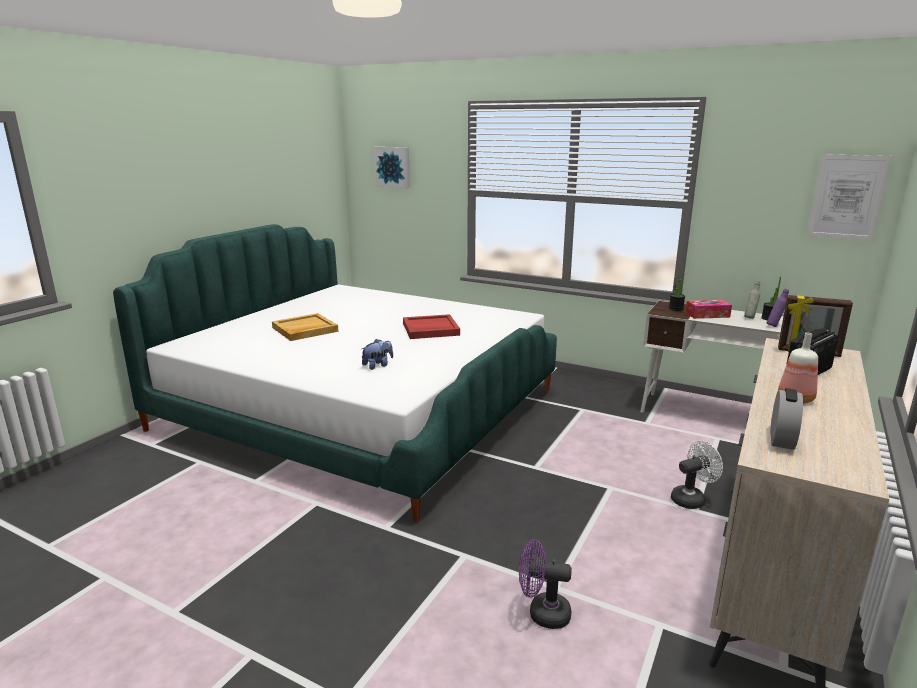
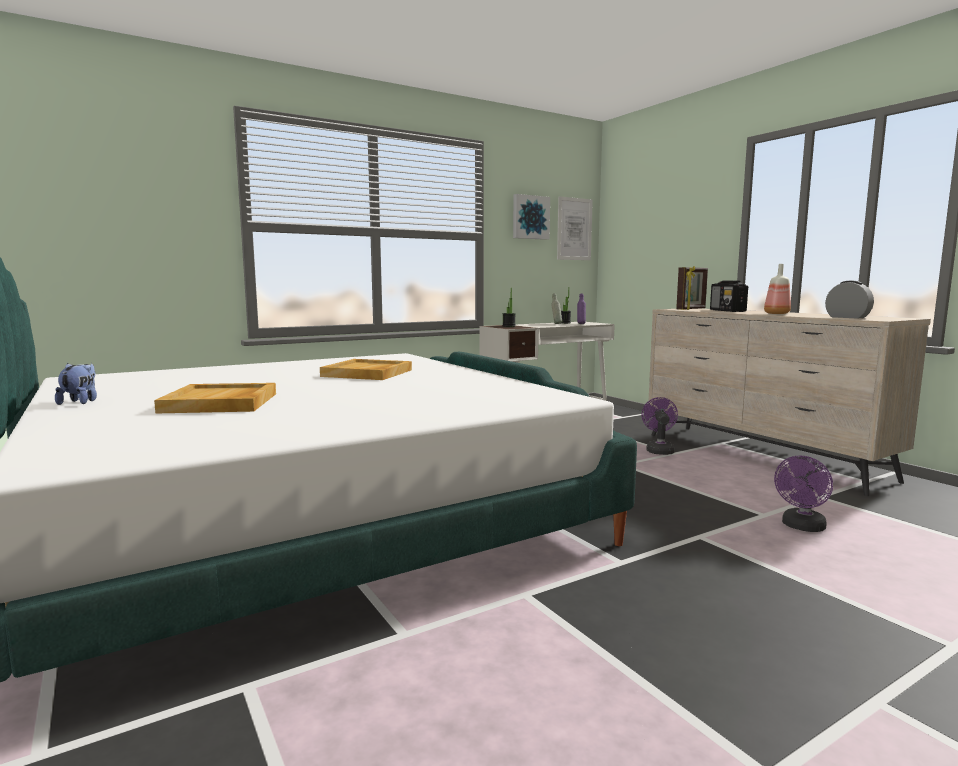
camera: 60 degrees left, 10 degrees down
(378, 365) = (450, 394): plush toy -> plush toy (80, 402)
(393, 167) = (98, 187): picture -> picture (530, 217)
(430, 329) = (367, 373): red tray -> beige tray
(691, 499) = (659, 450): white fan -> purple fan
(707, 315) = (535, 325): tissue box -> none

